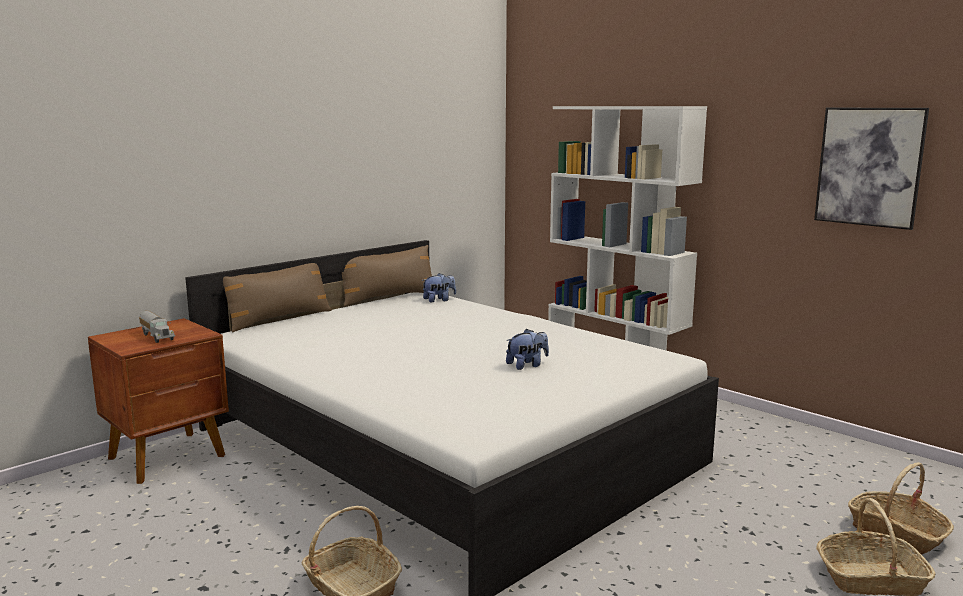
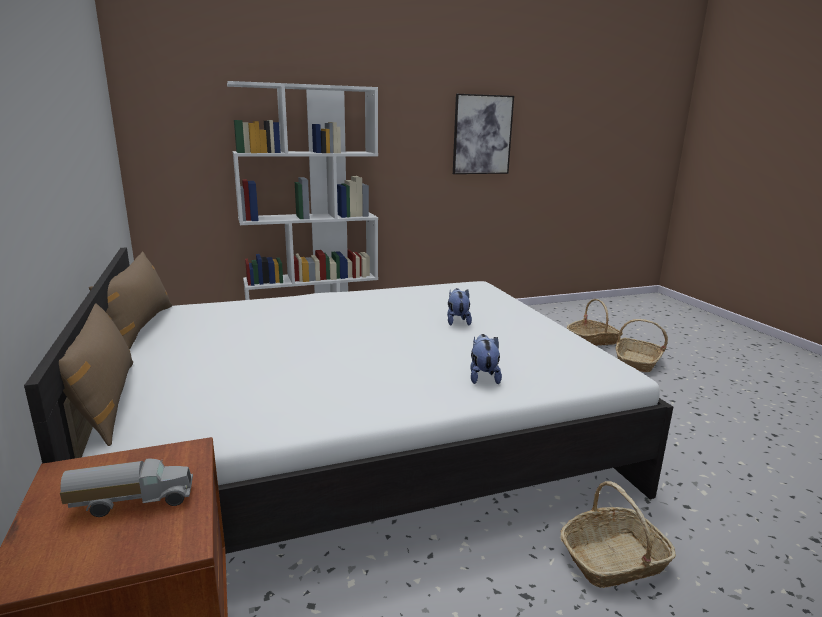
camera: 65 degrees left, 5 degrees up
(439, 300) = (201, 310): plush toy -> plush toy (483, 376)

